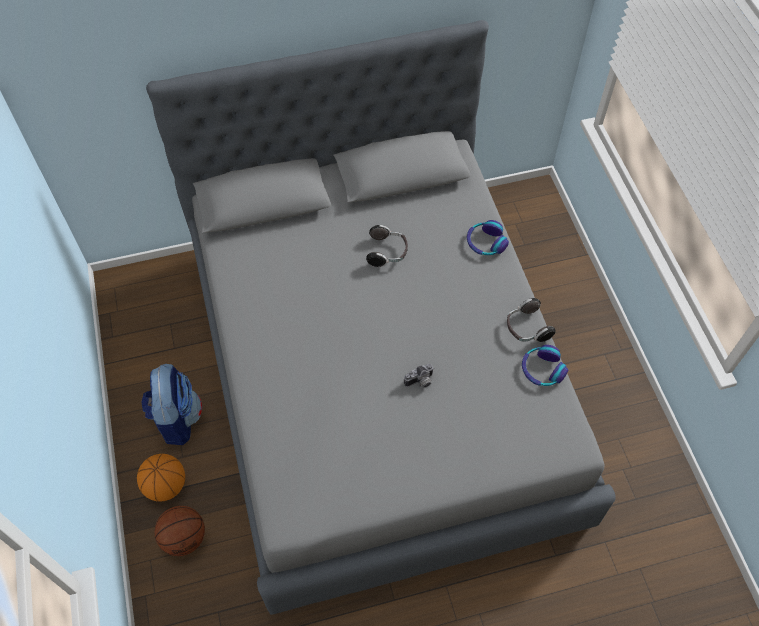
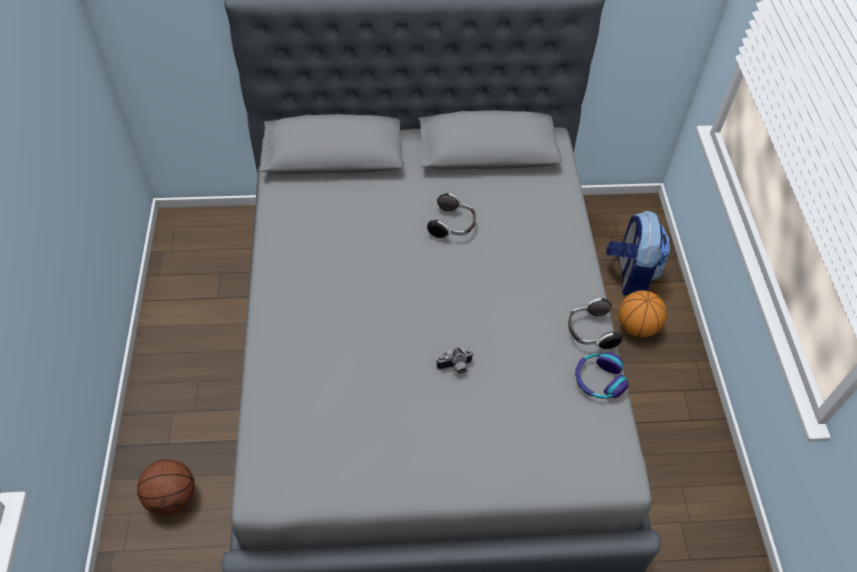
camera: 10 degrees right, 5 degrees down
(166, 485) = (168, 437): basketball -> basketball (637, 326)
(176, 418) = (200, 369): backpack -> backpack (630, 275)
(485, 243) = (564, 234): headphones -> none

